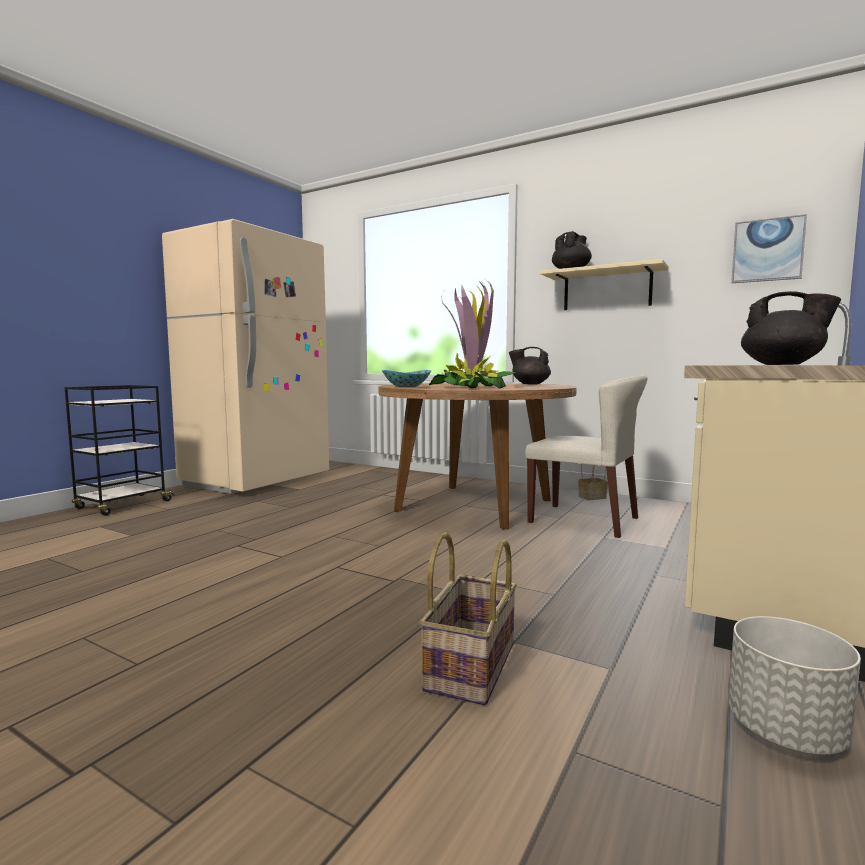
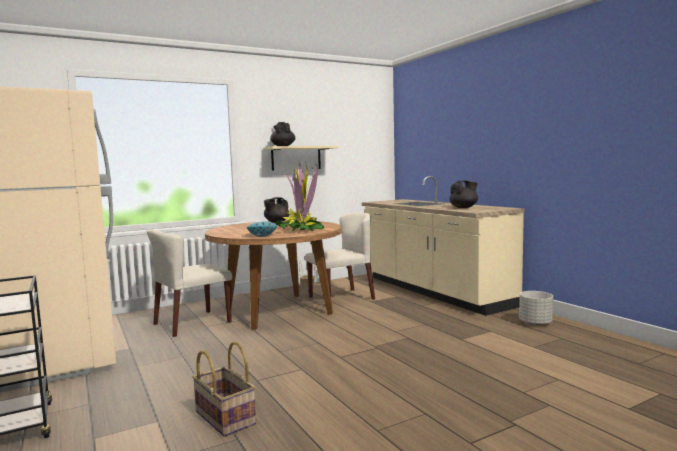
camera: 60 degrees left, 0 degrees up
(385, 489) = (192, 323): none -> beige chair
(469, 665) = (475, 349): basket -> basket (224, 418)
(767, 250) = (366, 143): picture -> none

